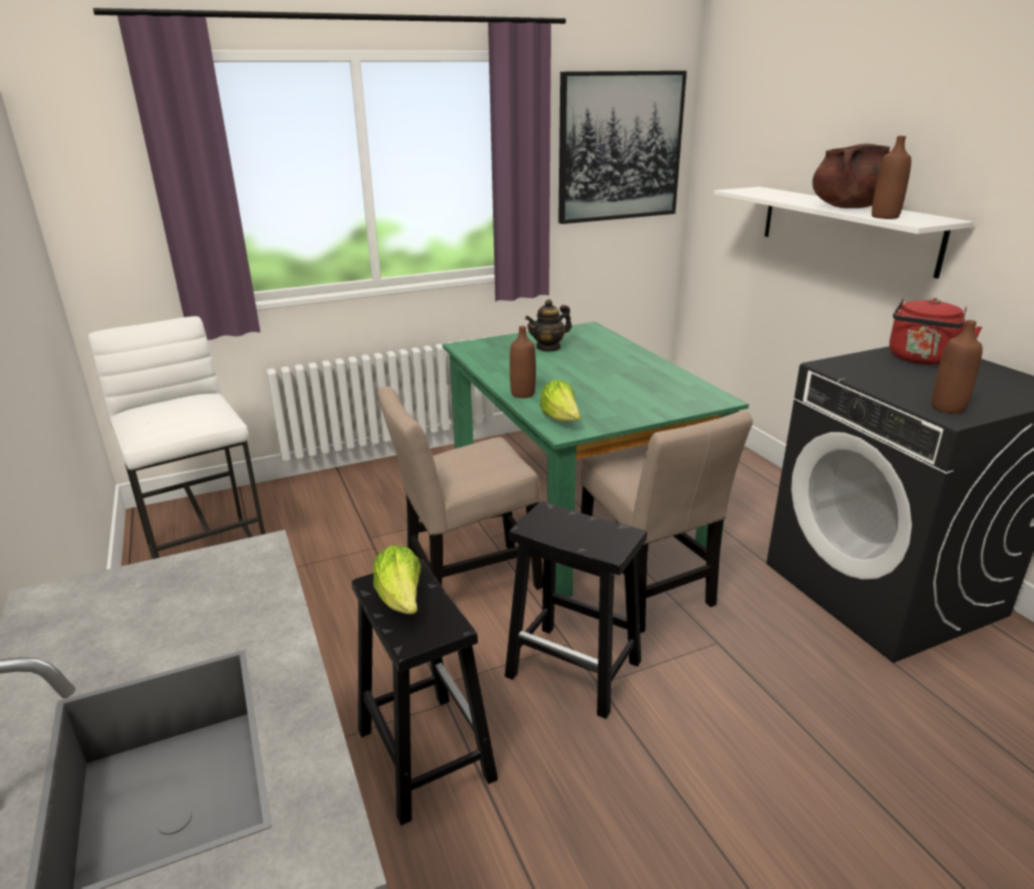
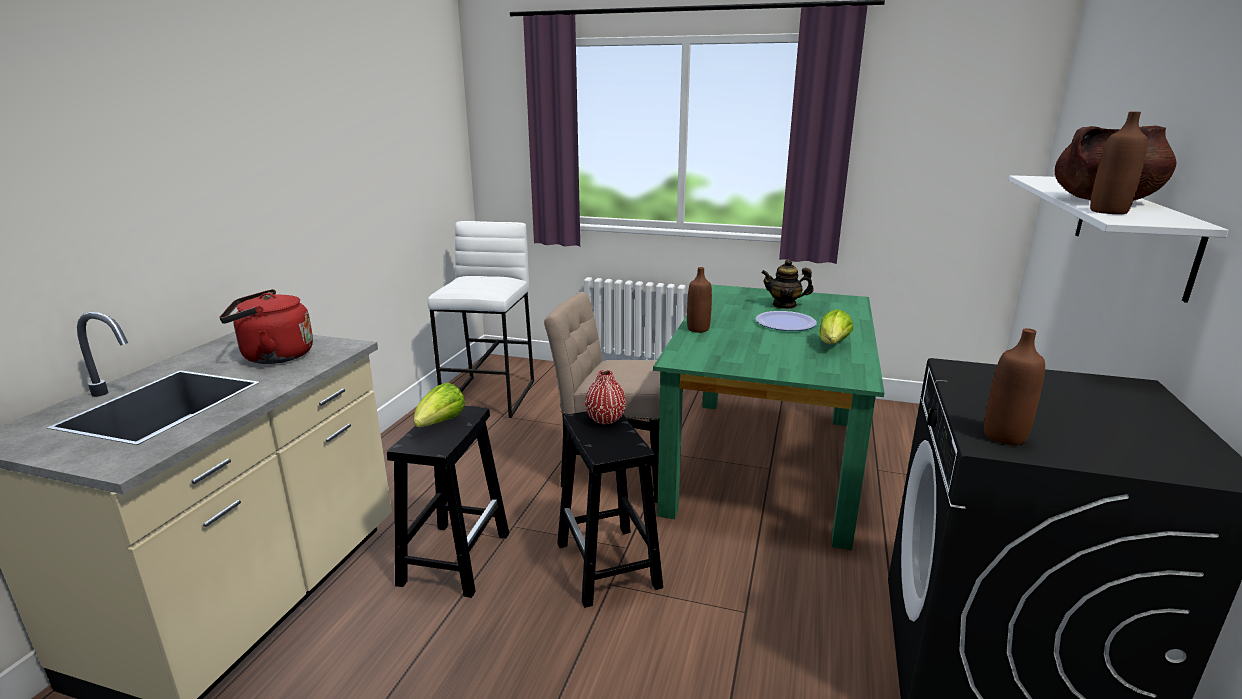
camera: 40 degrees right, 5 degrees down
(554, 517) = (605, 419): none -> red vase
(561, 420) = (691, 353): lettuce -> lettuce (833, 344)
(580, 365) = (785, 323): none -> plate
(620, 147) = (949, 127): picture -> none
(647, 590) = (741, 544): beige chair -> none
(921, 359) = (1094, 393): red kettle -> red kettle (273, 356)

